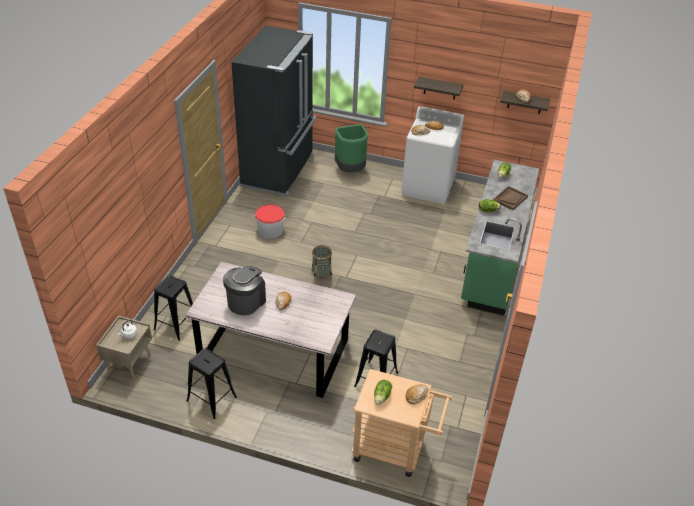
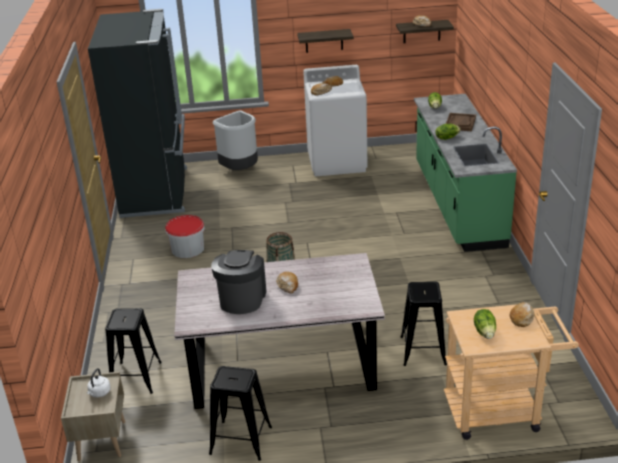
camera: 20 degrees left, 10 degrees down
(350, 171) = (240, 170): green trash can -> grey trash can

